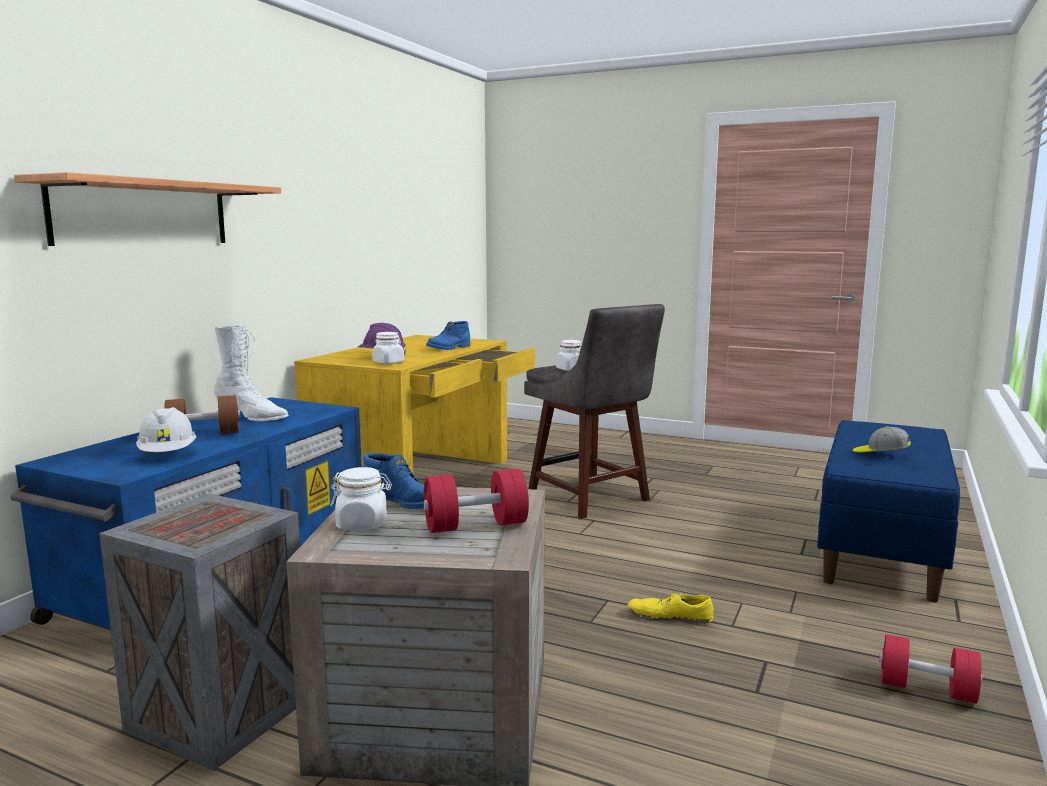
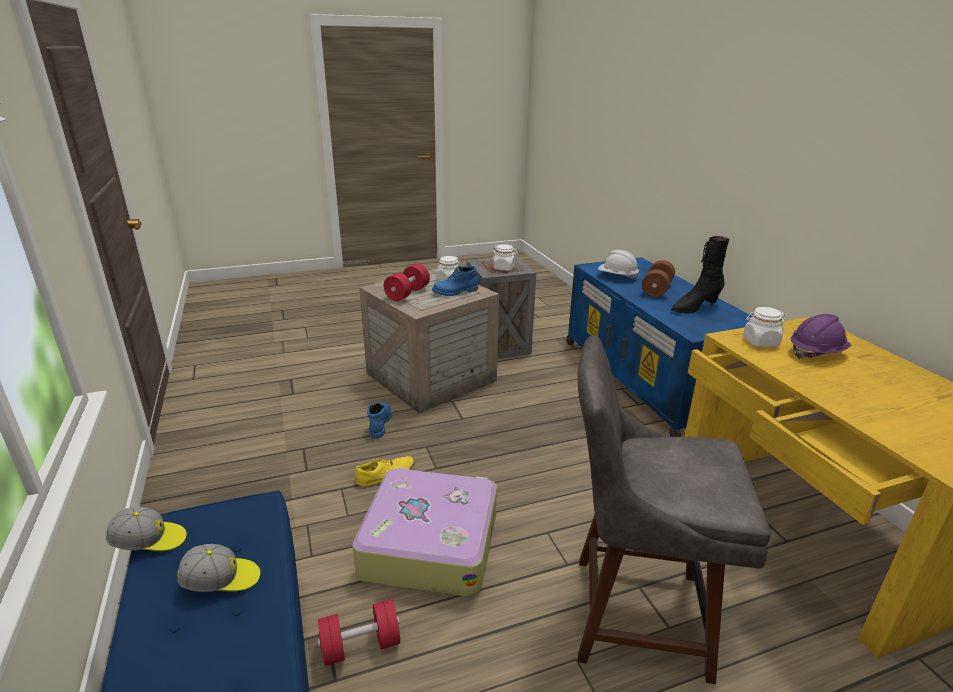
camera: 135 degrees right, 15 degrees up
(143, 213) = (734, 140): shelf -> none
(251, 417) = (694, 307): white boot -> black boot
(449, 348) = (867, 407): blue boot -> blue boot (379, 423)
(570, 369) = (688, 457): white jar -> white jar (504, 268)
(680, 561) = (429, 543): none -> suitcase
(926, 689) = (203, 496): red dumbbell -> red dumbbell (360, 645)
(942, 476) = (150, 541): none -> cap

